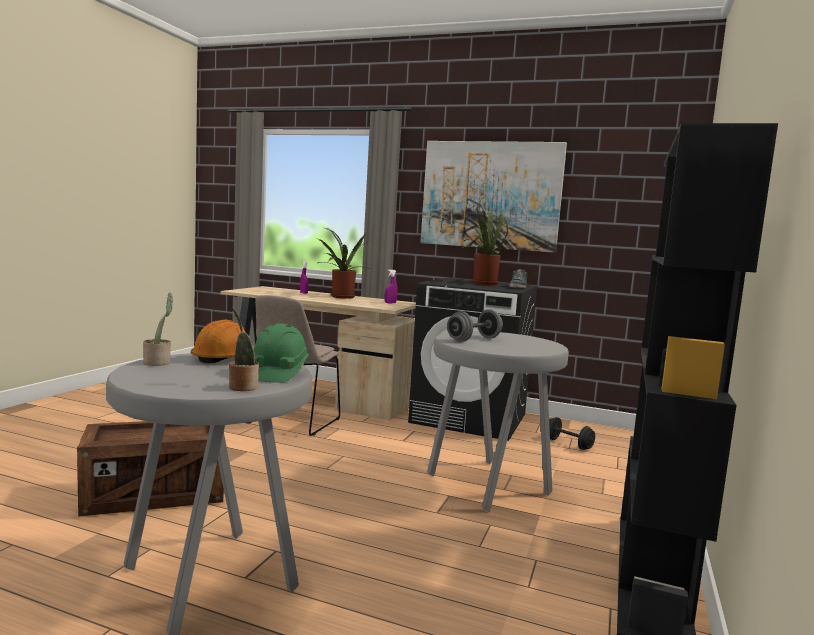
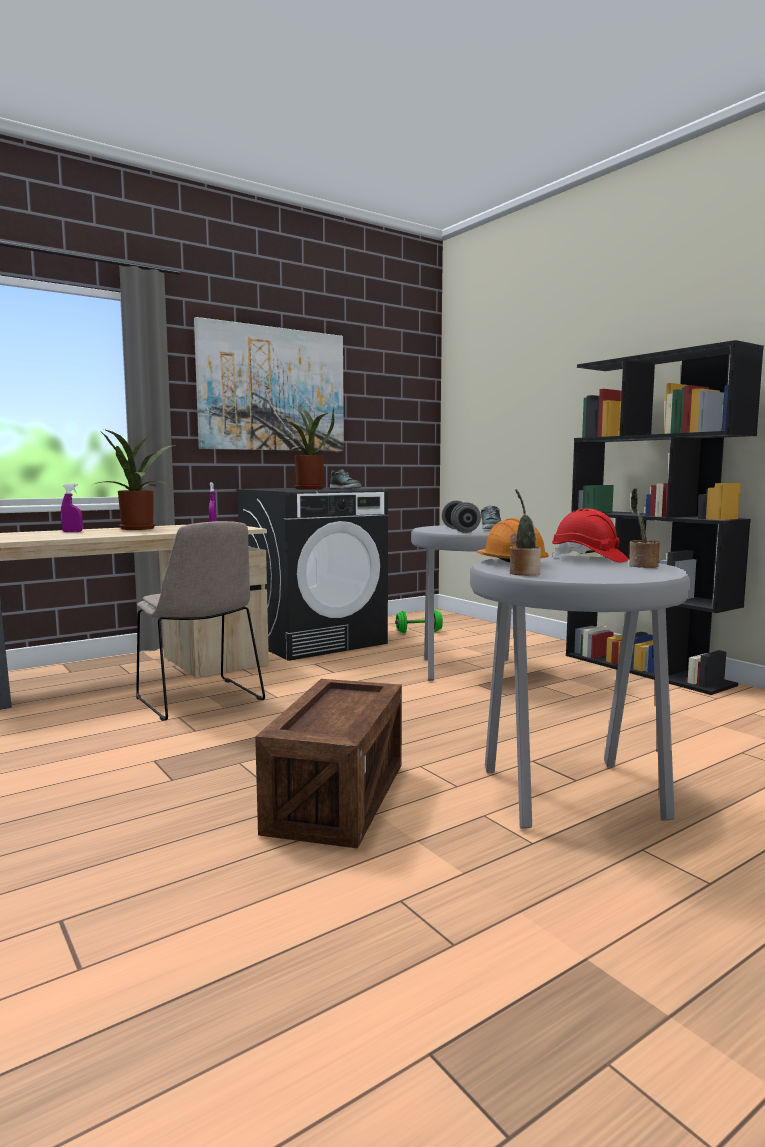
camera: 55 degrees left, 0 degrees up
(278, 373) = (588, 559): green hard hat -> red hard hat
(520, 345) = (491, 528): none -> shoe
(568, 444) = (418, 632): black dumbbell -> green dumbbell

